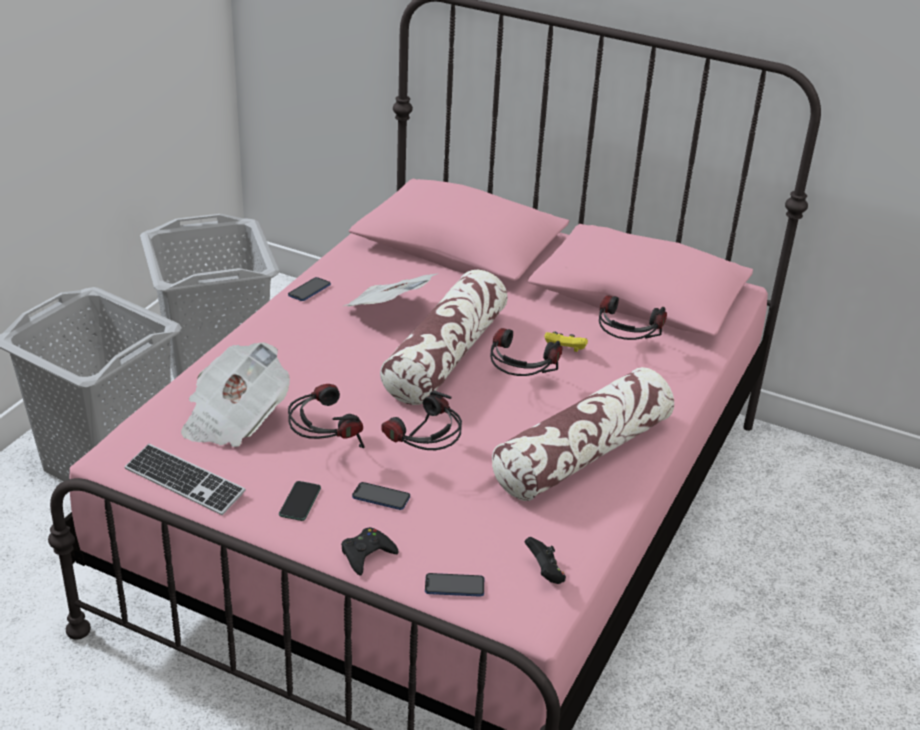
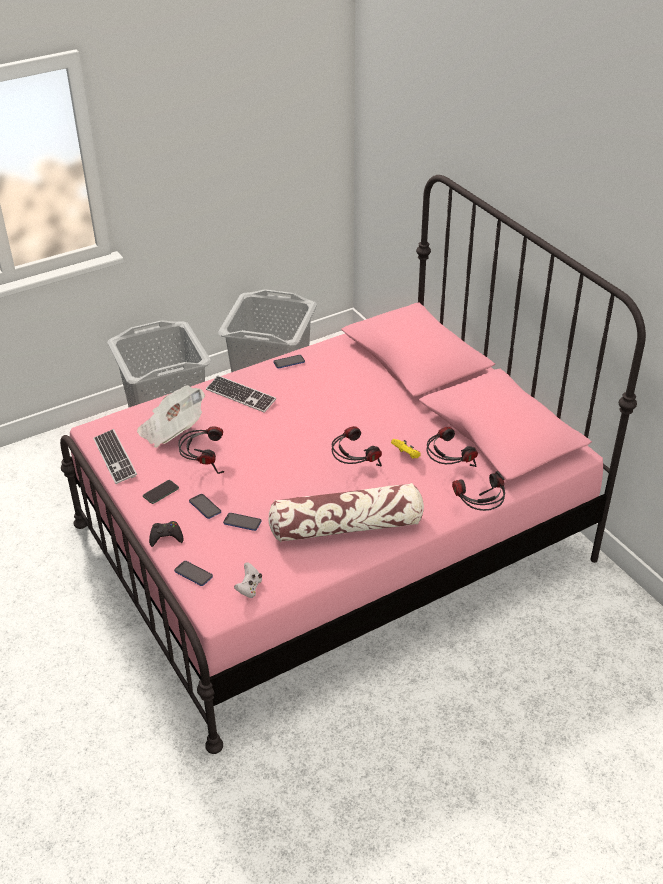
camera: 35 degrees right, 5 degrees up
(286, 347) = (241, 395): none -> keyboard
(389, 311) = (323, 391): newspaper -> none
(425, 457) = (252, 492): headphones -> headphones (479, 511)
(445, 355) = (328, 433): pillow -> none
(450, 497) = (242, 522): none -> phone
(545, 573) = (249, 588): black game controller -> white game controller

